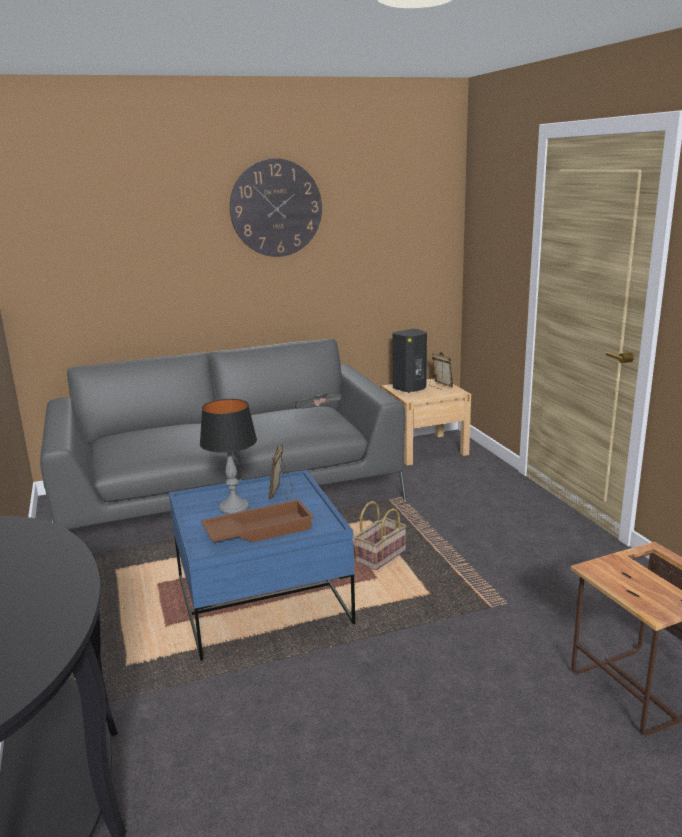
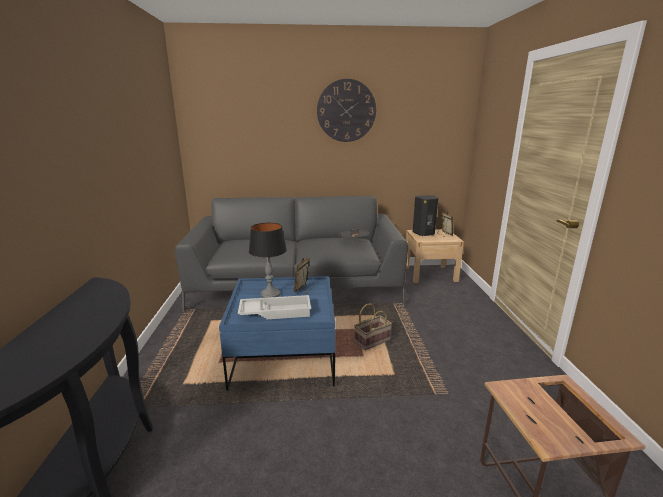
camera: 15 degrees right, 0 degrees up
(259, 530) = (276, 311): brown tray -> white tray

